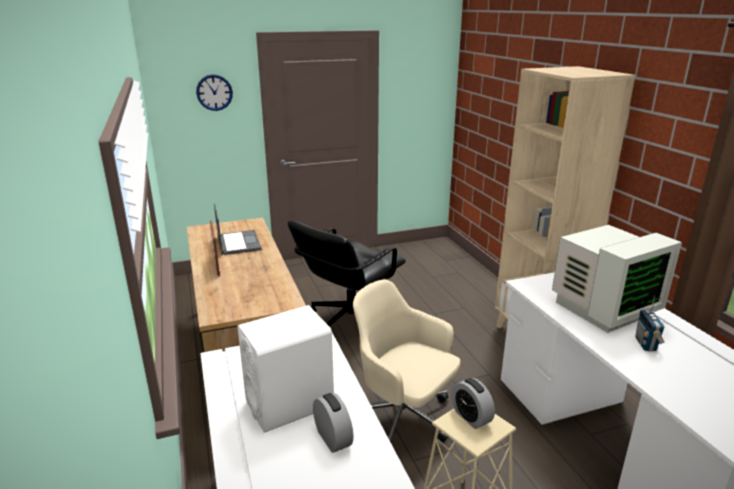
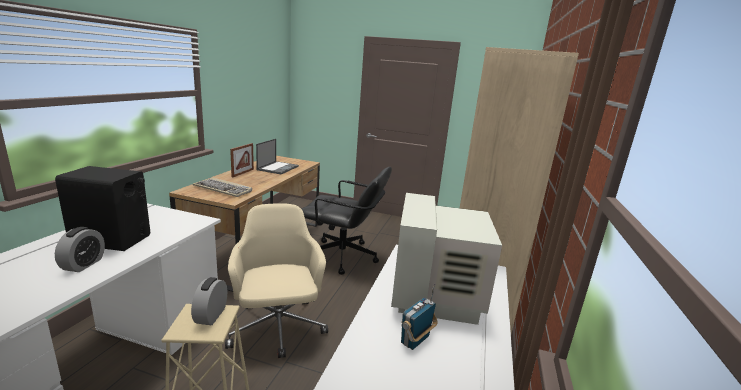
camera: 35 degrees right, 5 degrees down
(214, 92) = (331, 76): wall clock -> none
(249, 295) = (223, 189): none -> keyboard
(290, 404) = (112, 240): white speaker -> black speaker
(349, 322) = (342, 257): black office chair -> black office chair turned 150 degrees counterclockwise
(602, 308) = (437, 296): monitor -> monitor turned 90 degrees clockwise

